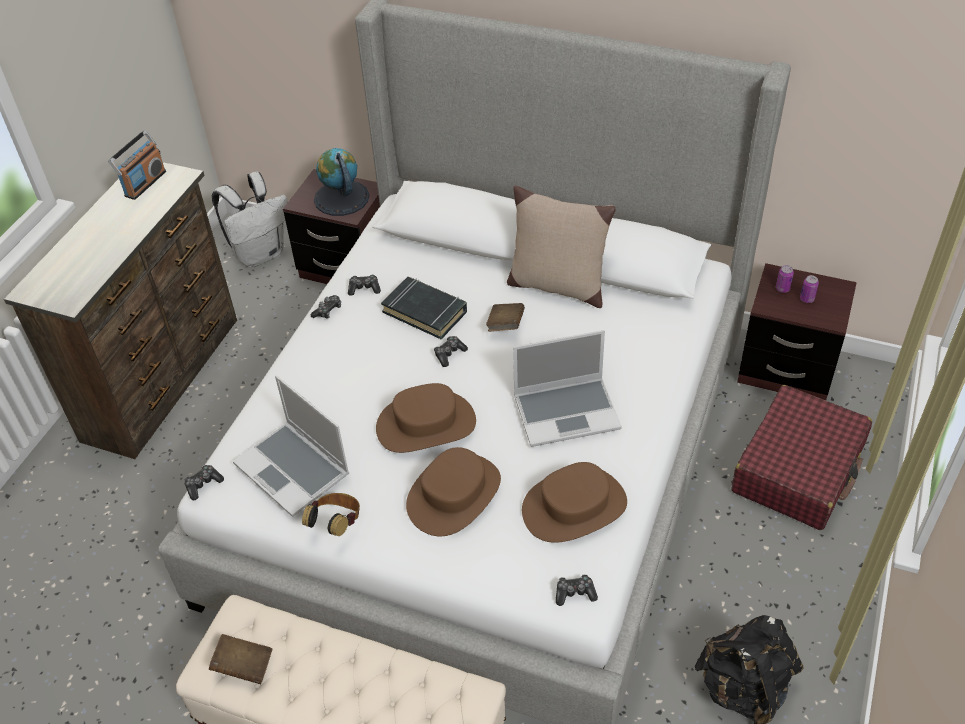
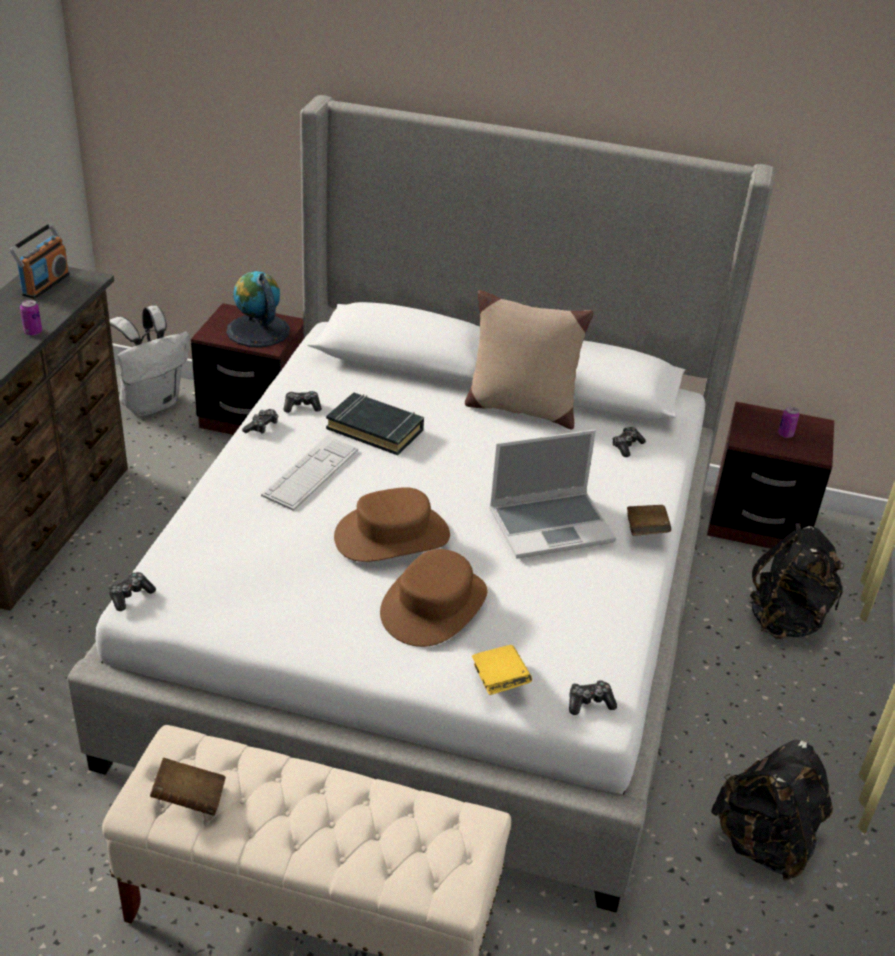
camera: 10 degrees left, 10 degrees down
(294, 469) = (241, 579): laptop -> none
(336, 524) = (298, 634): headphones -> none
(364, 359) = (311, 473): none -> keyboard
(449, 354) = (409, 469): game controller -> game controller (626, 446)
(500, 571) = (499, 681): none -> yellow book
(505, 325) = (468, 444): brown book -> brown book (645, 531)
(574, 507) = (575, 617): brown hat -> none
(782, 289) = (758, 424): can -> can (33, 332)
(798, 469) = (787, 619): red suitcase -> black backpack

